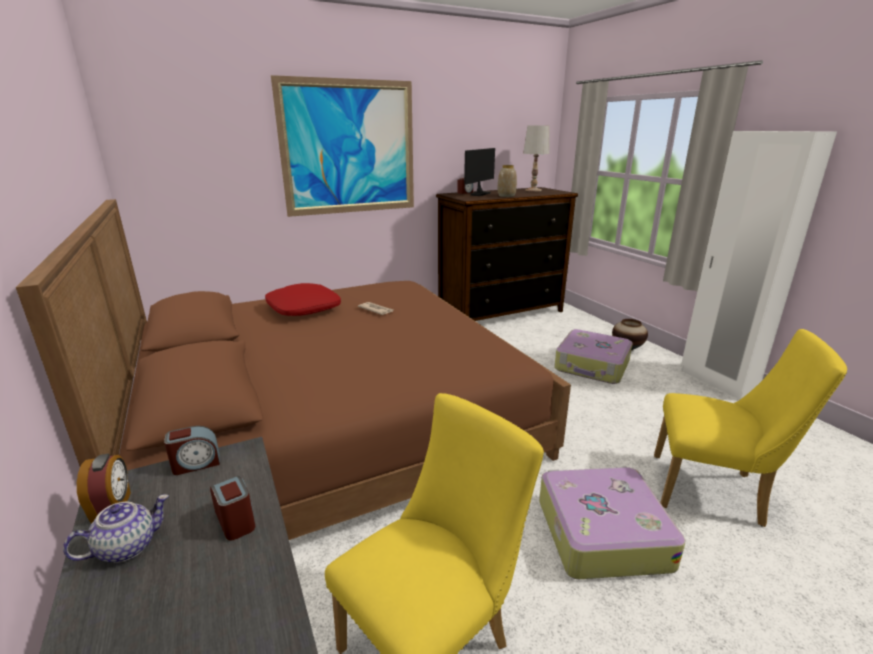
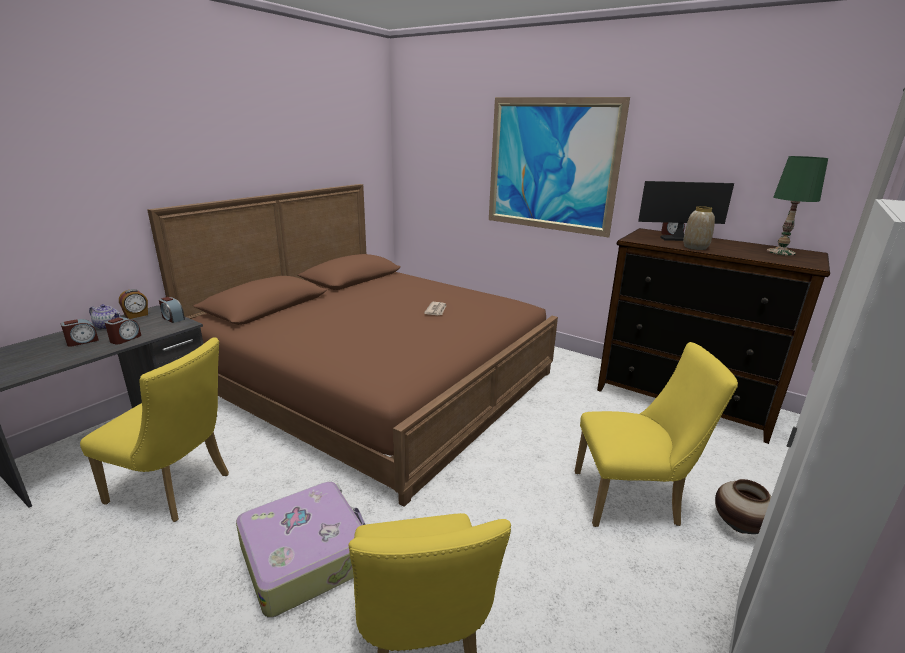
camera: 60 degrees right, 0 degrees up
(177, 584) = (82, 341): none -> alarm clock
(303, 309) = (410, 290): red pillow -> none
(533, 190) = (780, 252): white table lamp -> green table lamp
(592, 366) = (633, 499): suitcase -> yellow chair

